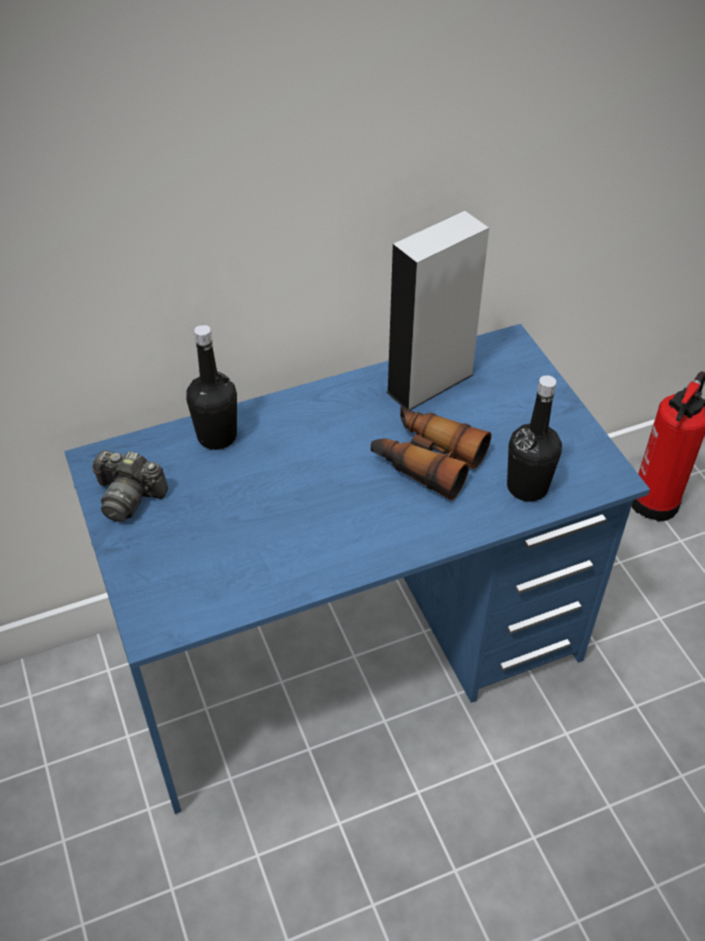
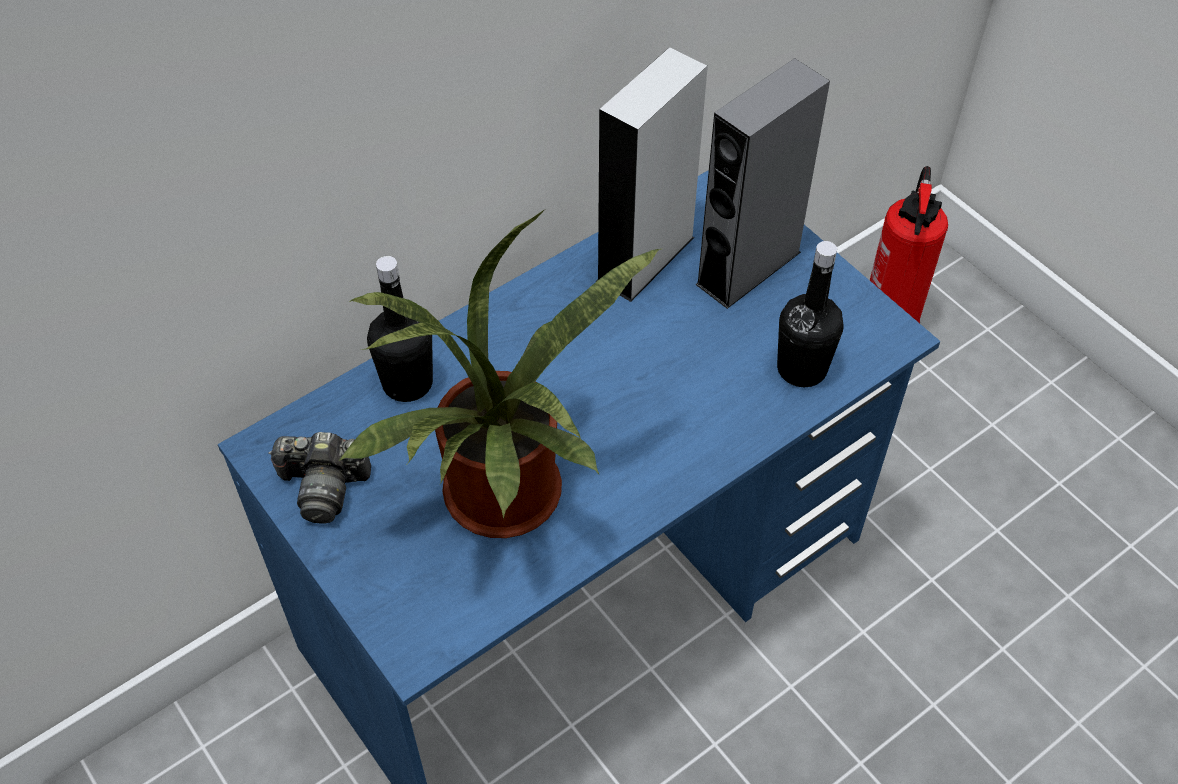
camera: 15 degrees left, 5 degrees up
(260, 538) = (508, 504): none -> potted plant
(426, 460) = (673, 359): binoculars -> none
(509, 405) = (748, 268): none -> grey speaker

